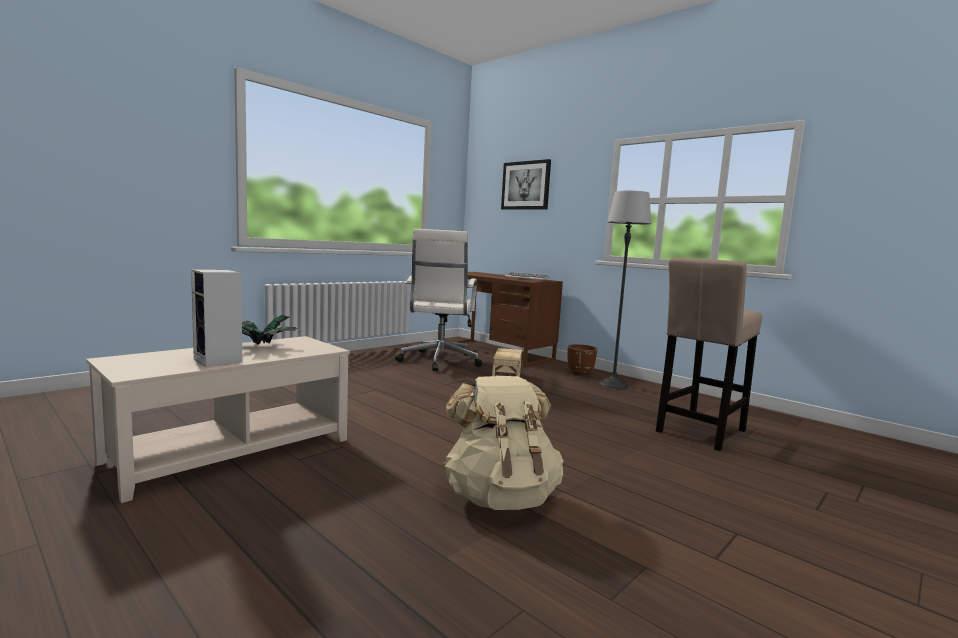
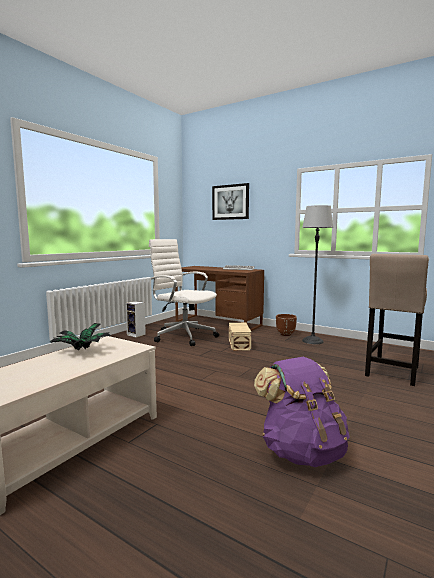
camera: 10 degrees left, 0 degrees up
(219, 361) = (60, 372): speaker -> speaker (137, 335)
(439, 361) = (183, 336): white office chair -> white office chair turned 135 degrees clockwise
(500, 497) = (302, 451): beige backpack -> purple backpack

